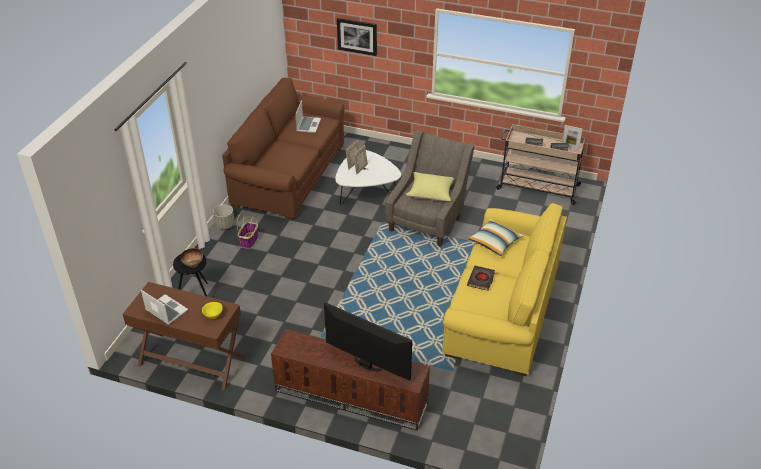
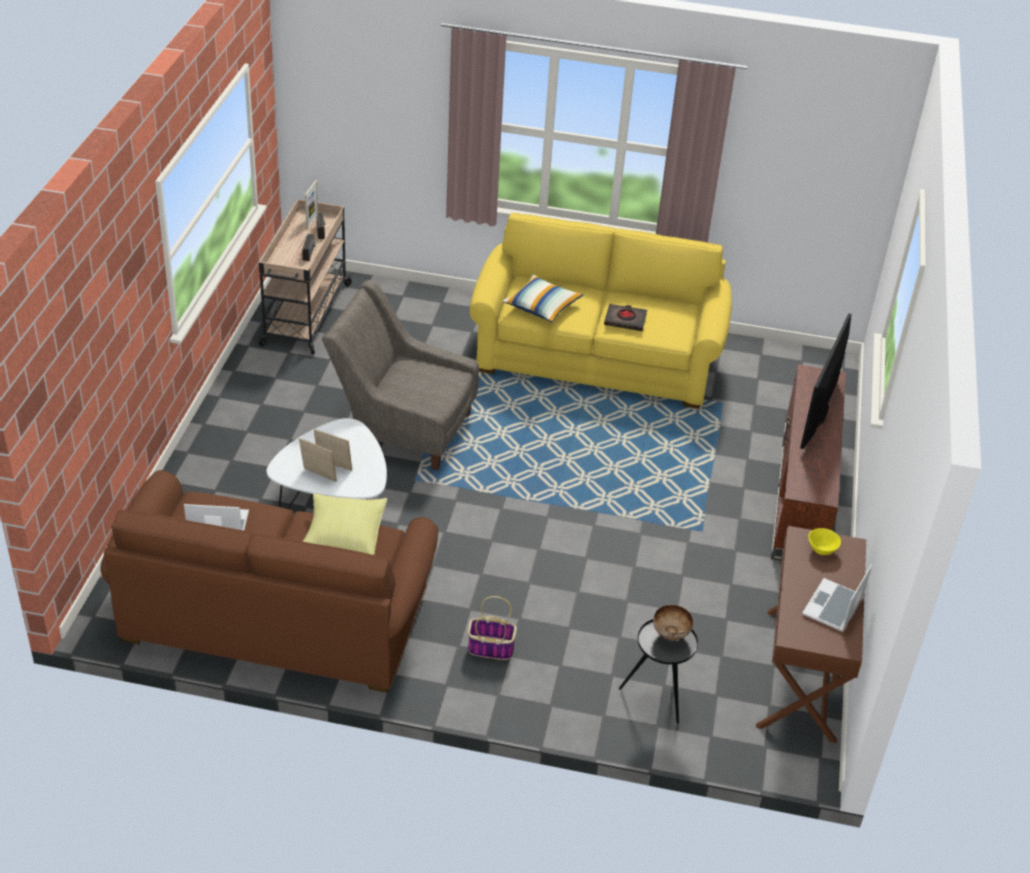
camera: 100 degrees left, 0 degrees up
(225, 225) = (449, 692): grey planter -> none
(357, 36) = (102, 344): picture -> none
(431, 193) = (413, 375): yellow pillow -> yellow pillow (343, 537)

